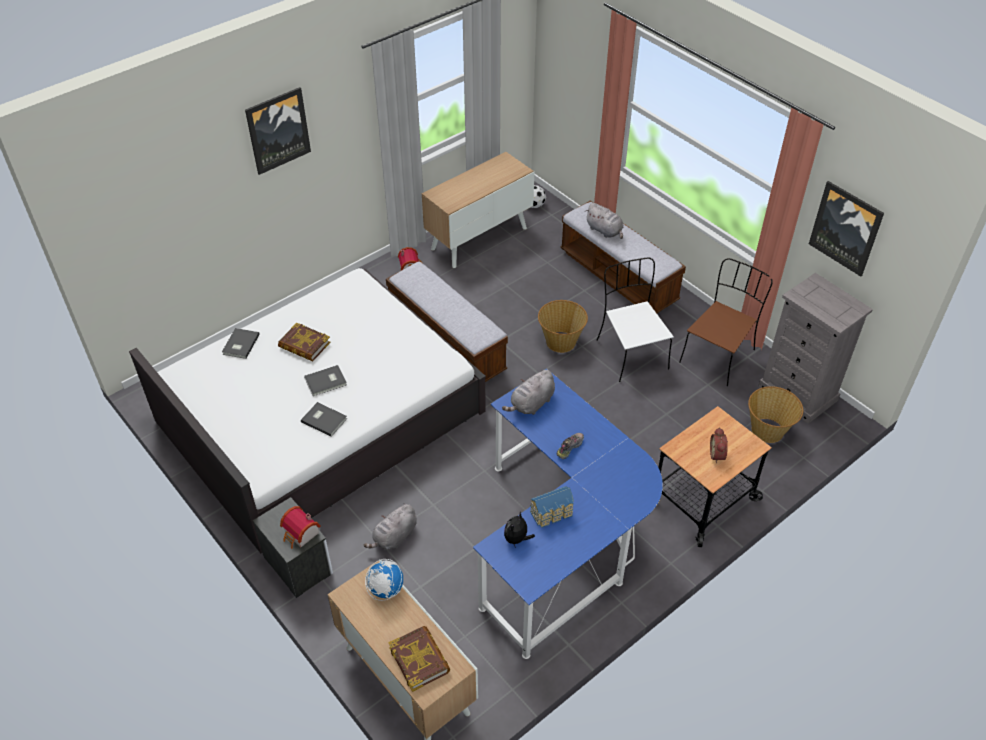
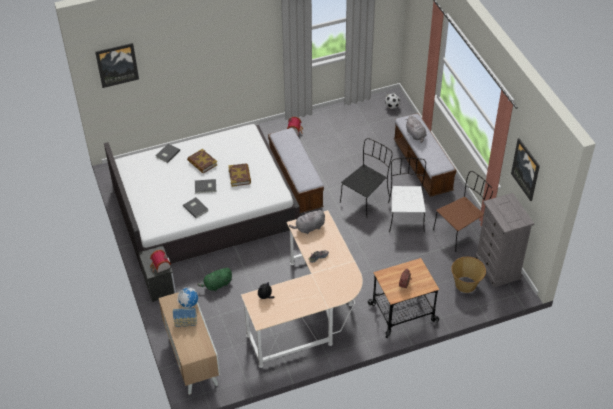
camera: 20 degrees right, 0 degrees up
(278, 130) = (217, 34): picture -> picture (117, 64)
(394, 537) = (217, 285): grey plush toy -> green plush toy
(419, 660) = (190, 342): book -> book (240, 176)
(479, 238) = (346, 120): cabinet -> none
(552, 514) = (291, 289): toy house -> toy house (185, 321)
(561, 341) = (365, 198): basket -> black chair
(563, 540) = (310, 312): blue desk -> beige desk

